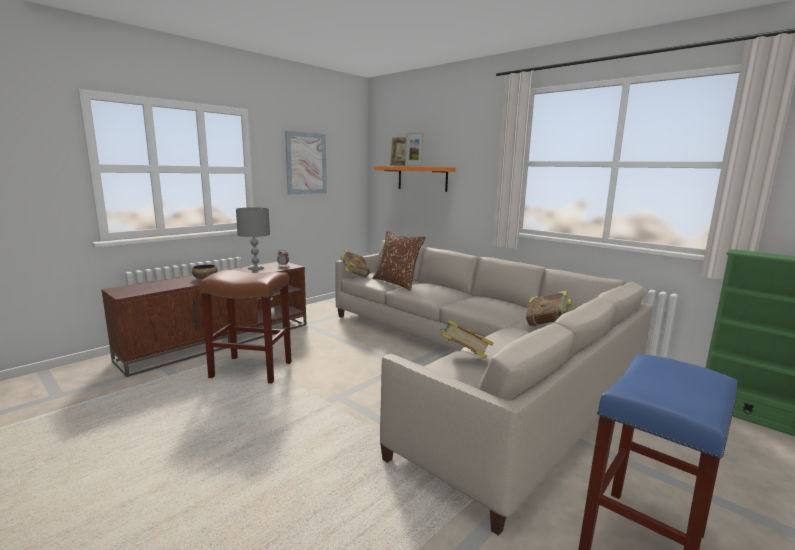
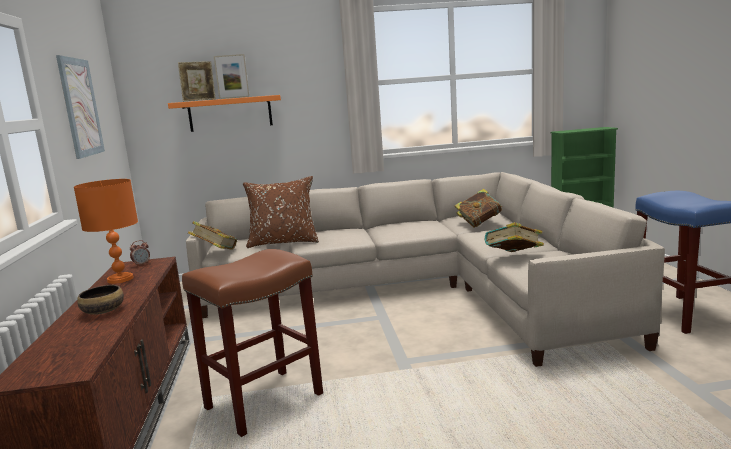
camera: 50 degrees left, 0 degrees up
(256, 268) = (121, 279): grey table lamp -> orange table lamp

